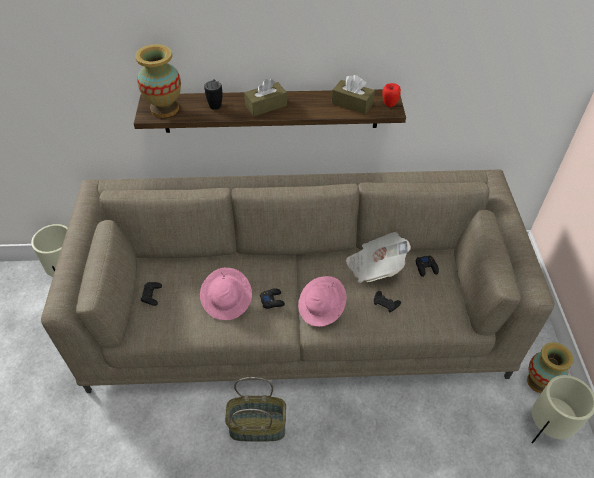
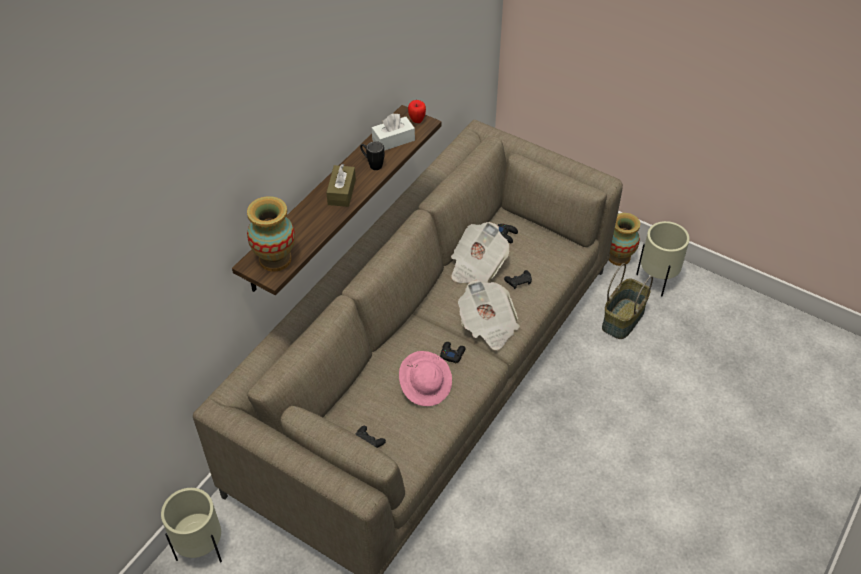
camera: 55 degrees left, 0 degrees up
(215, 103) = (303, 222): black mug -> black mug (372, 164)
(258, 425) = (516, 465): basket -> basket (622, 318)
(321, 308) = (488, 325): pink hat -> newspaper
(352, 103) = (393, 140): brown tissue box -> white tissue box

